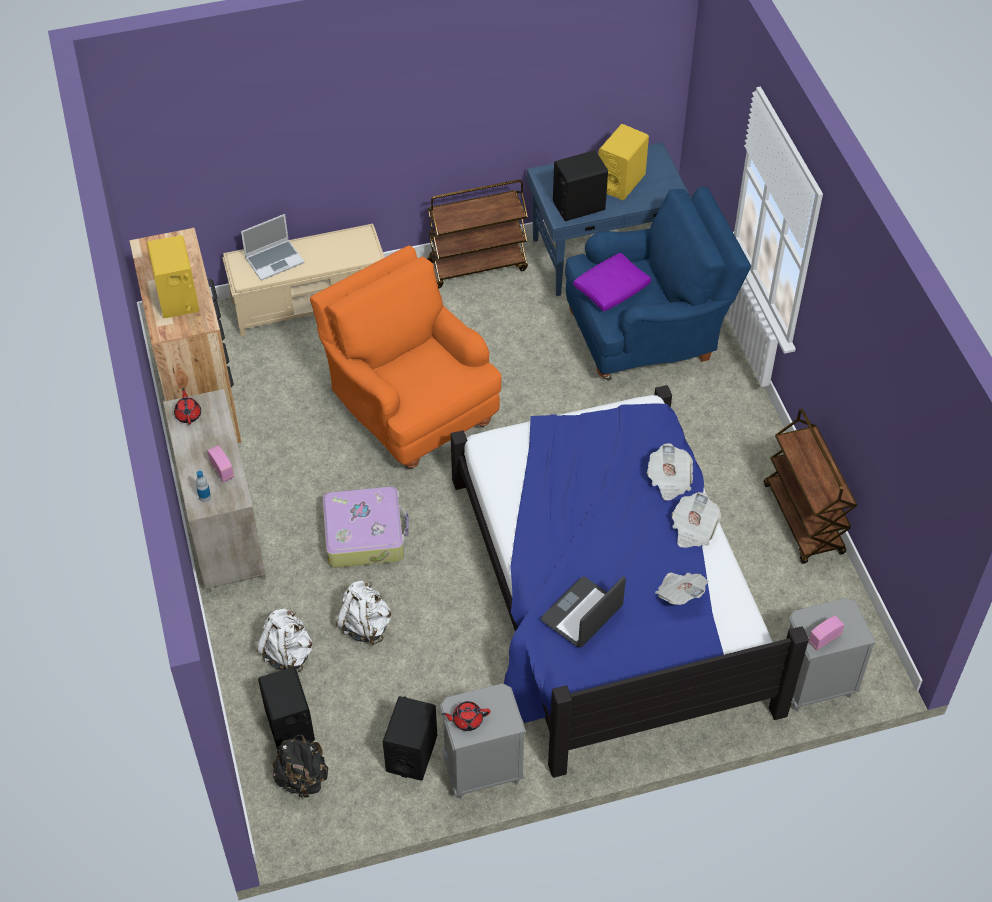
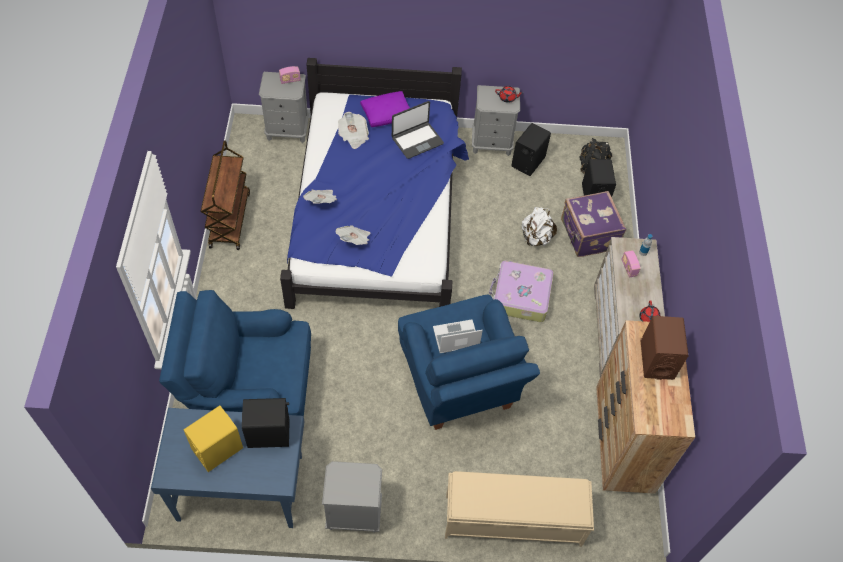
camera: 165 degrees left, 5 degrees up
(177, 298) = (656, 360): yellow speaker -> brown speaker
(275, 260) = (548, 501): laptop -> laptop (455, 338)
(288, 654) = (588, 235): white backpack -> purple suitcase
(411, 410) = (459, 384): orange armchair -> blue armchair
(477, 265) = (354, 514): brown cart -> grey nightstand
(611, 289) = (280, 362): purple pillow -> purple pillow (387, 114)
(693, 529) = (324, 169): newspaper -> newspaper (354, 240)

